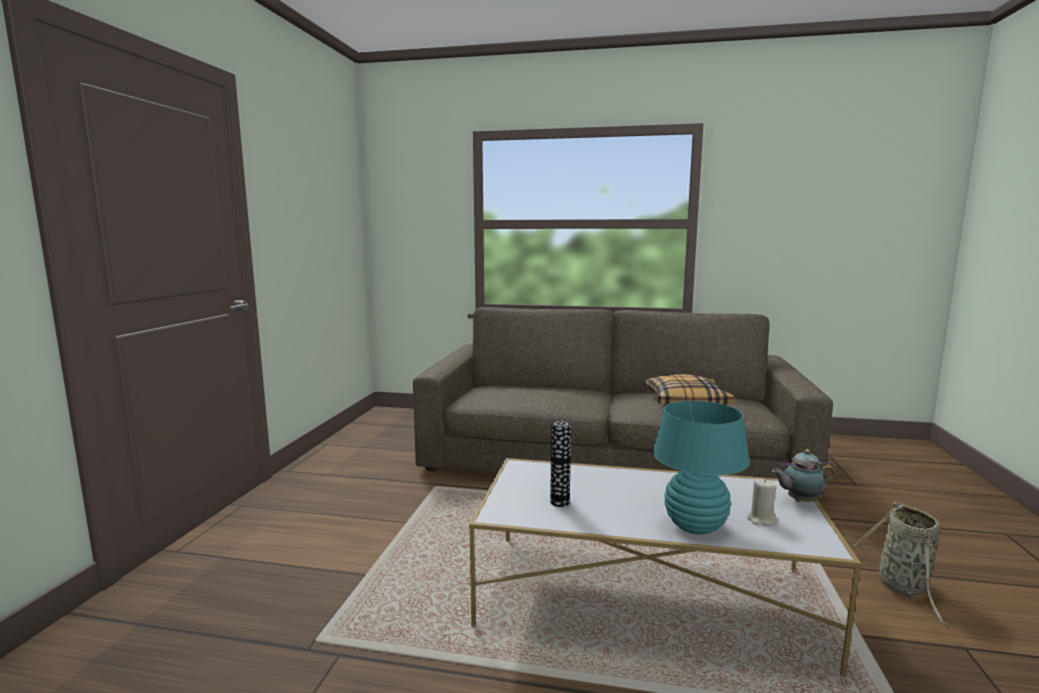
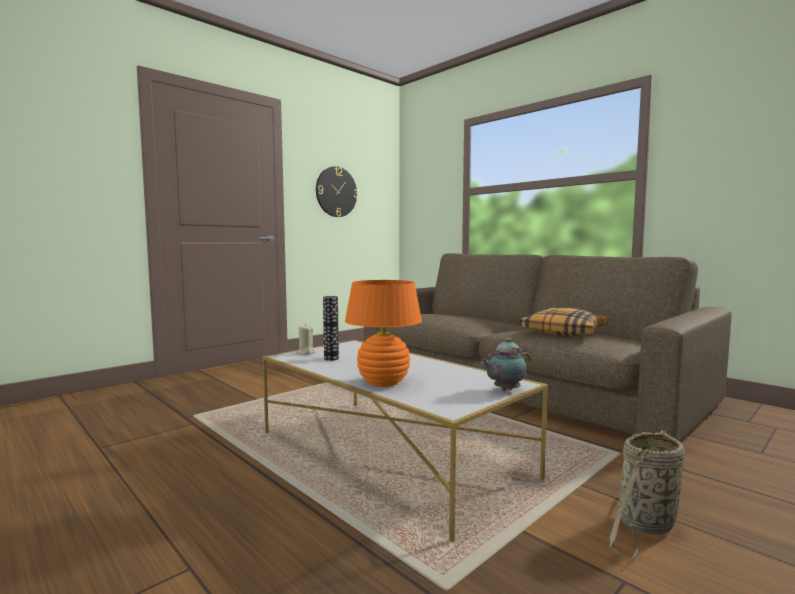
camera: 35 degrees right, 5 degrees down
(306, 221) = (336, 192): none -> wall clock
(695, 526) = (383, 382): turquoise table lamp -> orange table lamp
(761, 520) = (441, 390): beige candle -> beige candle (305, 353)
(799, 501) = (505, 390): teapot -> teapot turned 60 degrees counterclockwise

